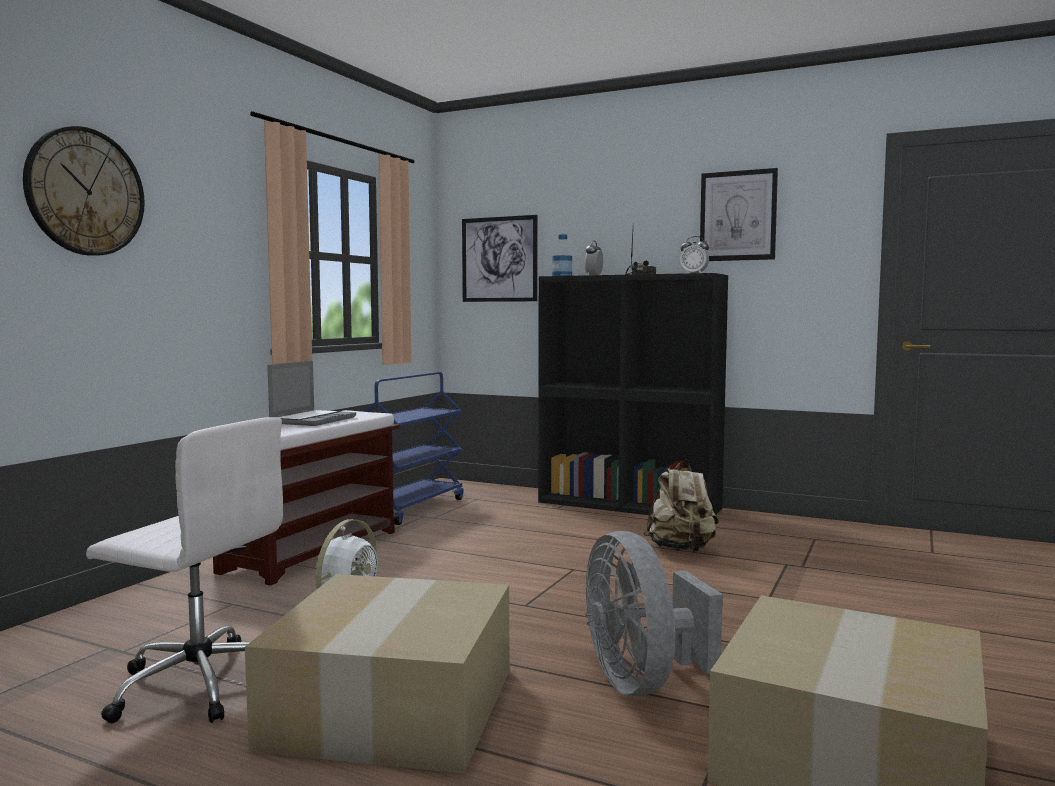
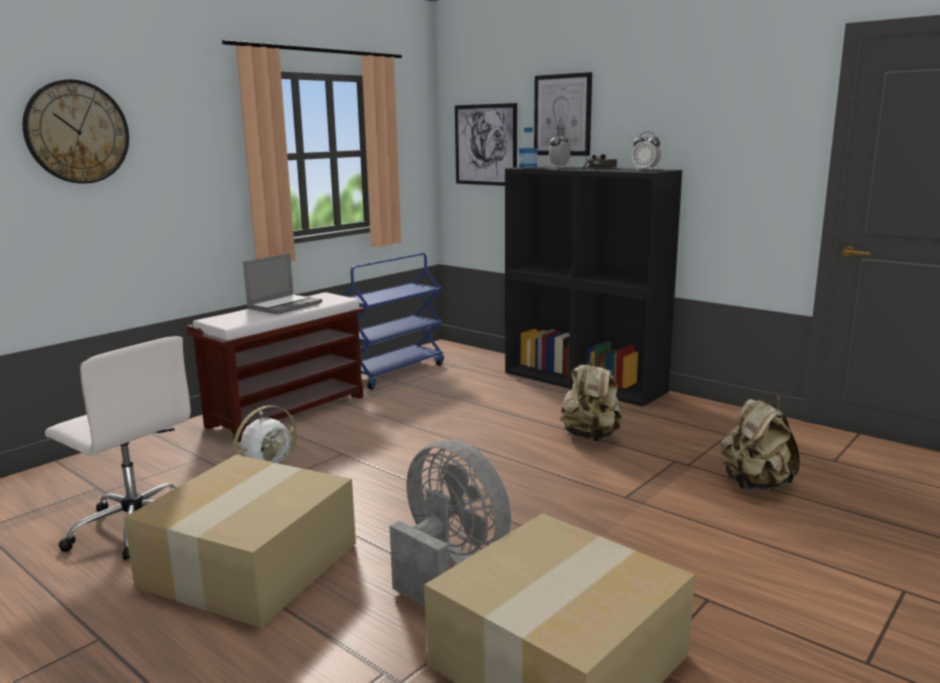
camera: 15 degrees right, 10 degrees up
(642, 682) = (449, 568): grey fan -> grey fan turned 135 degrees clockwise
(738, 216) = (694, 109): picture -> picture (562, 115)
(882, 577) = (755, 484): none -> beige backpack

